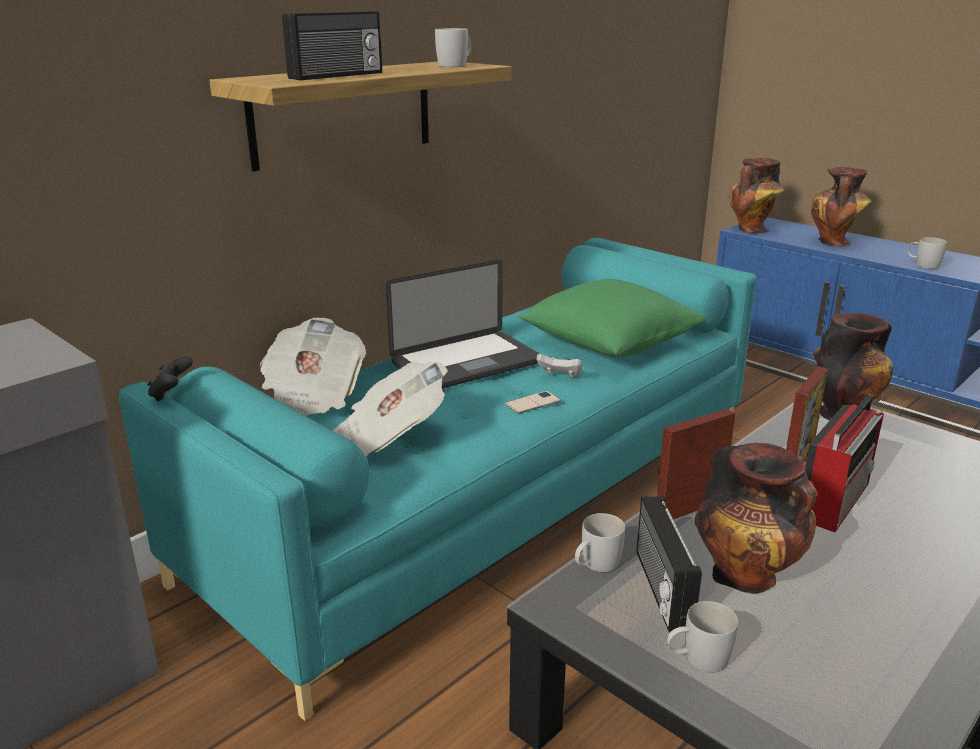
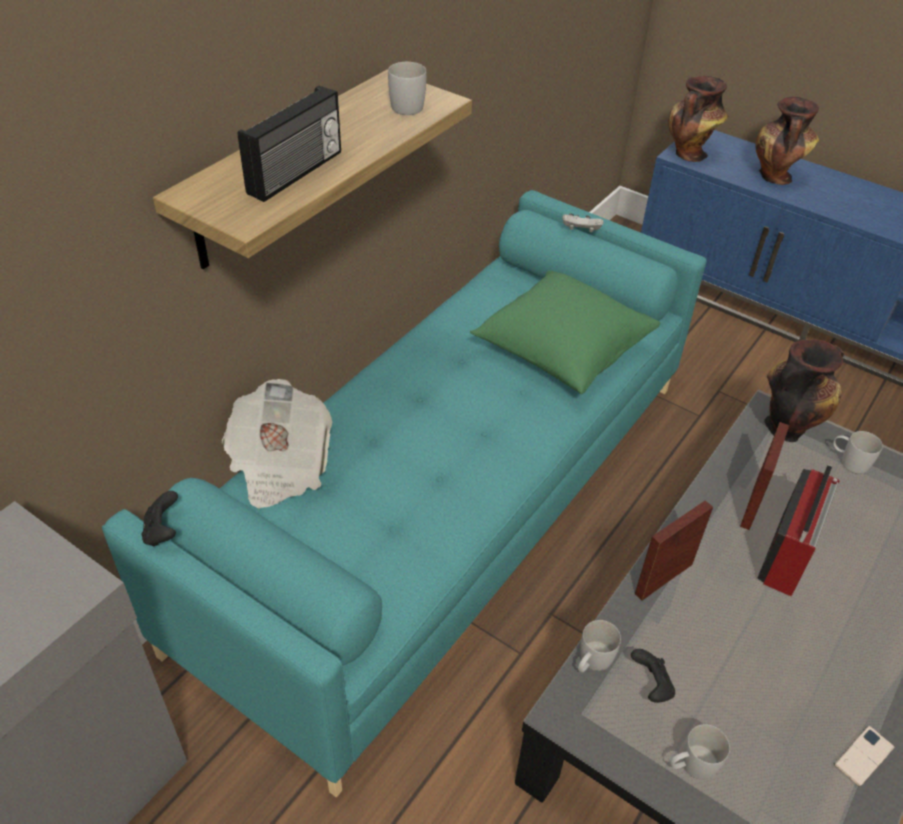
camera: 10 degrees left, 20 degrees up
(387, 438) = (373, 526): newspaper -> none
(466, 363) = (425, 397): laptop -> none
(533, 403) = (504, 459): phone -> phone (864, 756)
(560, 376) = (523, 412): white game controller -> white game controller (581, 231)
(660, 589) = (651, 686): radio -> black game controller
(746, 577) = (722, 662): vase -> none
(922, 265) = (864, 217): white mug -> white mug (849, 461)

